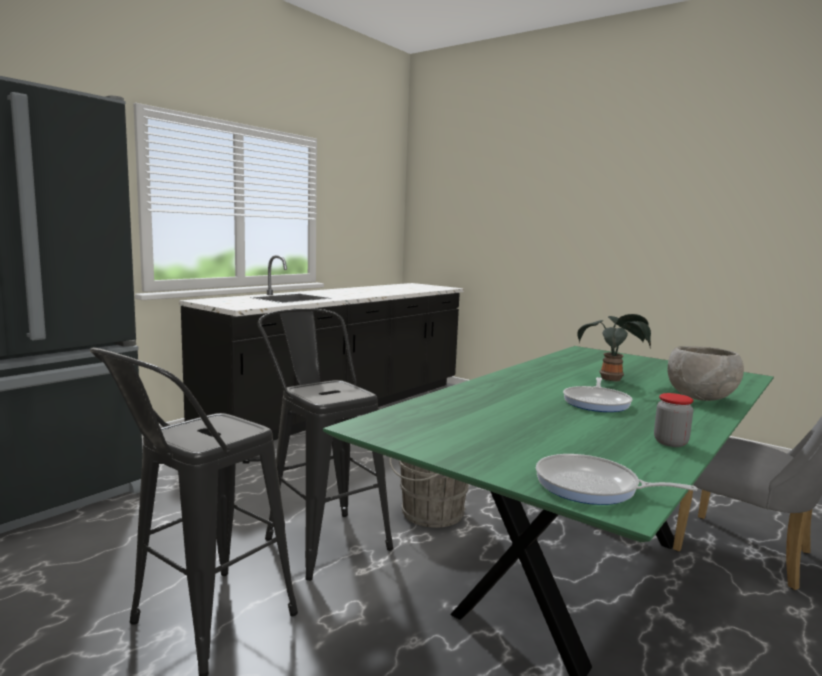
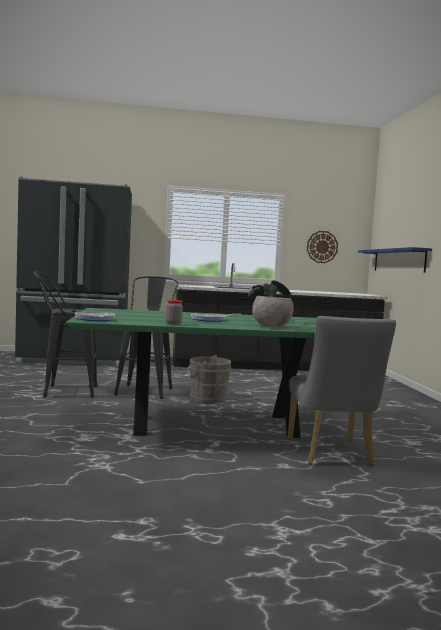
camera: 45 degrees right, 5 degrees down
(359, 221) = (322, 247): none -> wall clock
(477, 241) = (398, 260): none -> blue shelf

